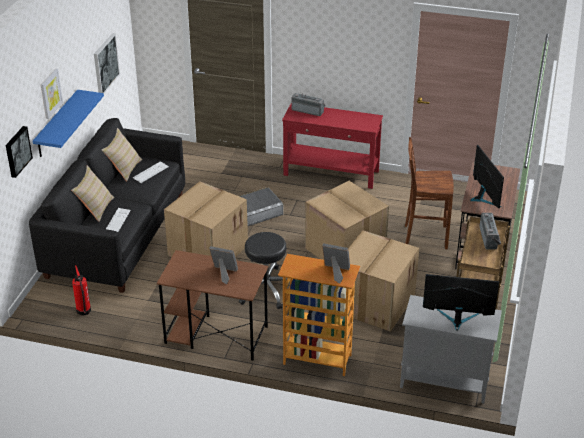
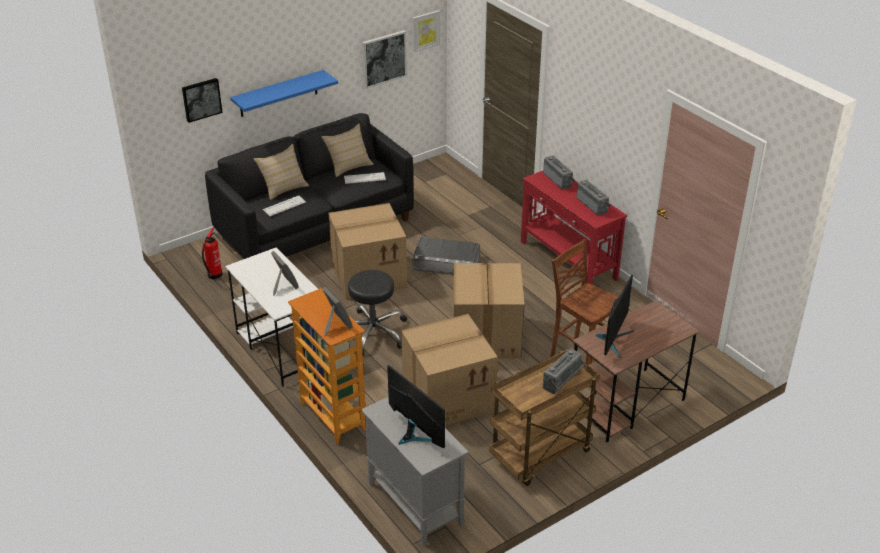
camera: 40 degrees right, 0 degrees up
(50, 93) = (272, 60): picture -> picture (425, 30)
(215, 335) = (282, 348): brown desk -> white desk
(353, 118) = (593, 205): none -> radio

